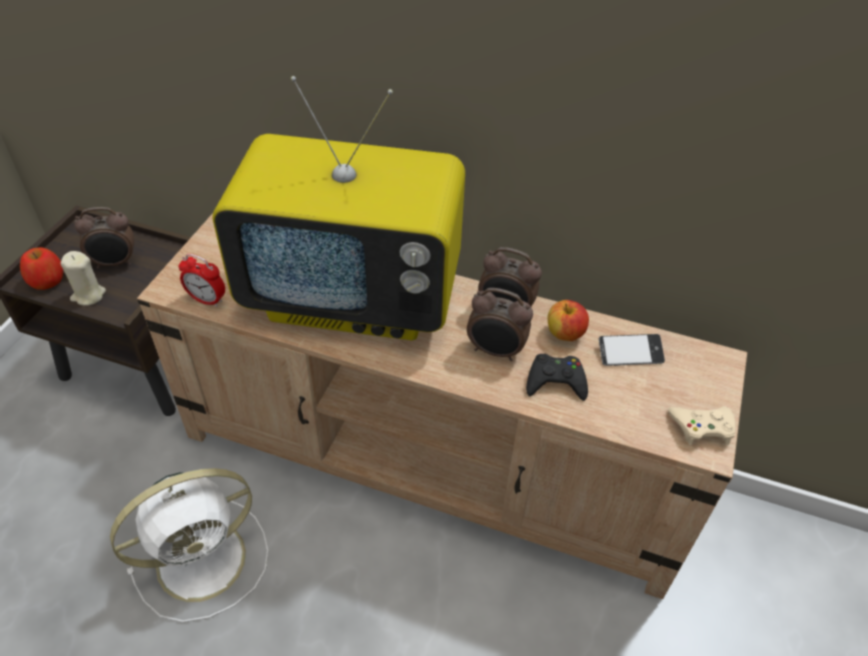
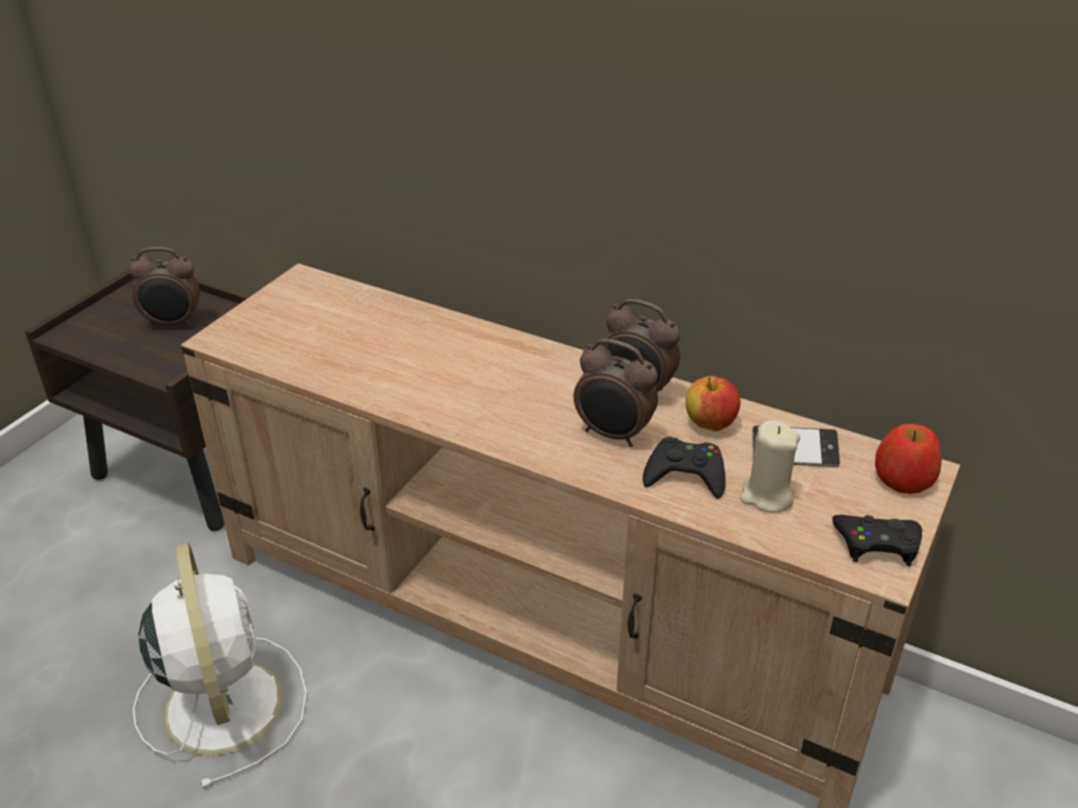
camera: 10 degrees right, 10 degrees down
(47, 280) = (89, 335): apple -> apple (904, 478)
(88, 295) = (133, 354): beige candle -> beige candle (766, 496)
(205, 558) = (222, 701): white fan -> white fan turned 90 degrees counterclockwise
(207, 300) = (263, 352): alarm clock -> none
(355, 298) = (446, 364): television -> none
(702, 427) = (877, 543): beige game controller -> black game controller

